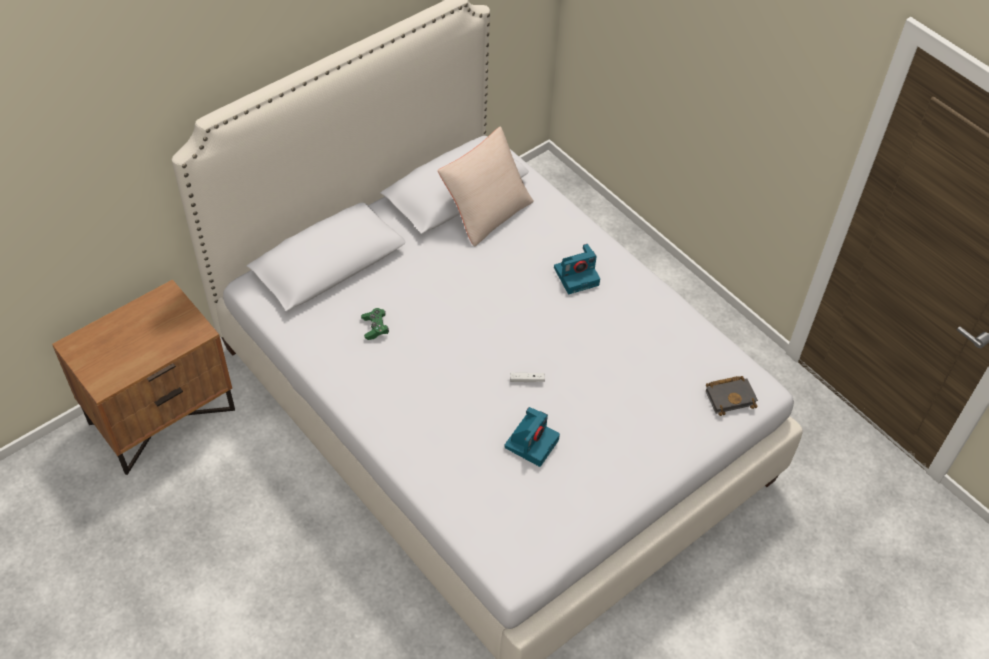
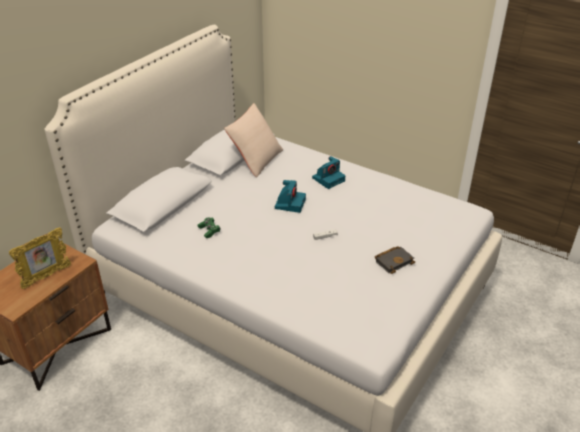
camera: 15 degrees left, 15 degrees down
(151, 344) = (46, 276): none -> picture frame
(531, 442) = (346, 269): camera -> camera (290, 203)
(731, 396) = (457, 218): black book -> black book (394, 261)

